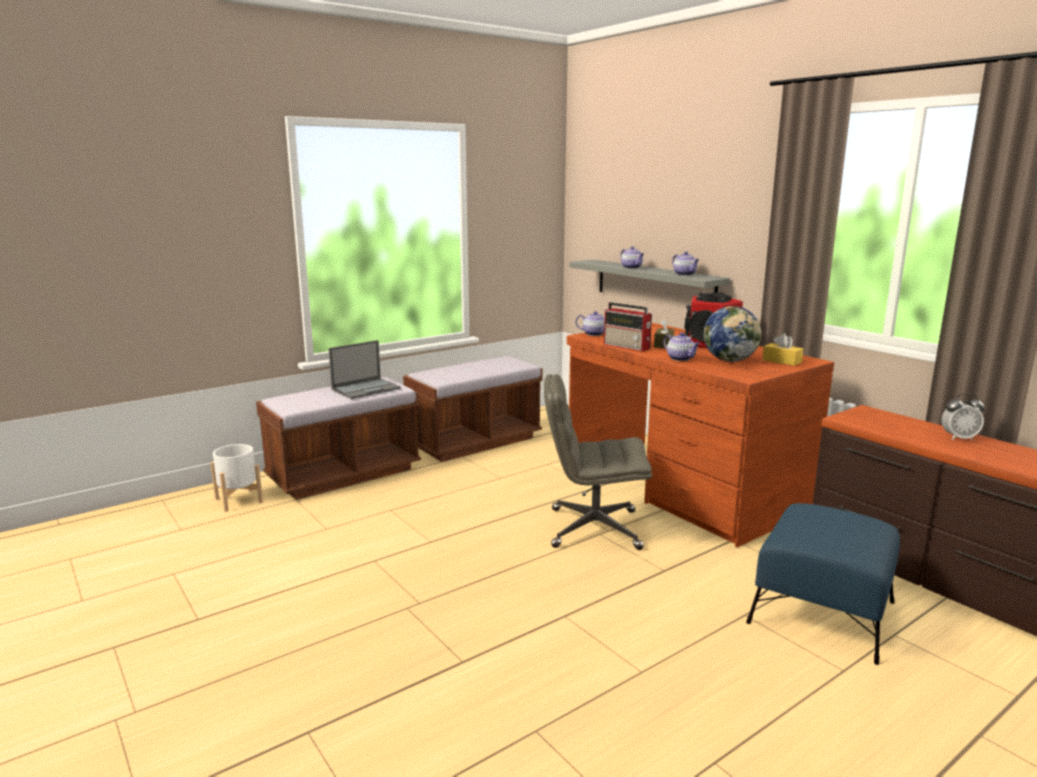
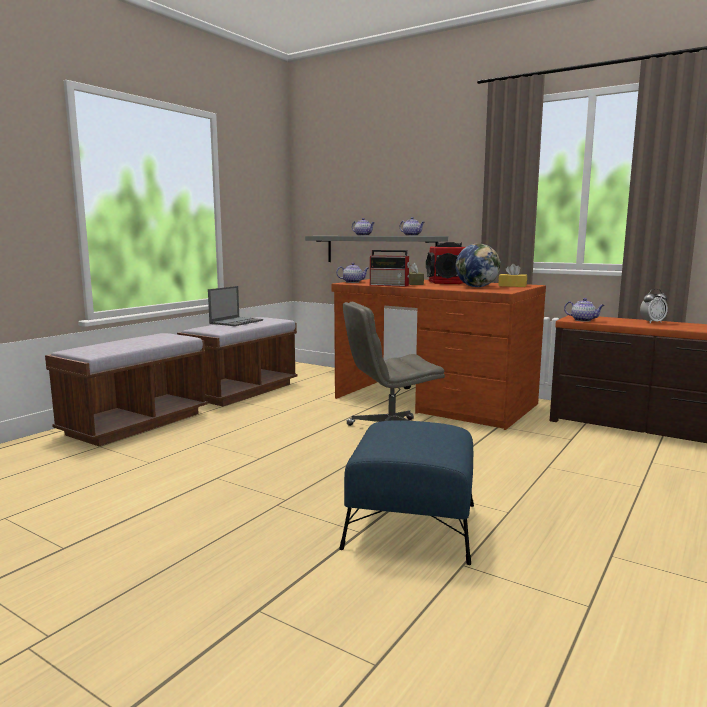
camera: 20 degrees left, 5 degrees down
(238, 500) = (36, 454): white planter -> none
(366, 388) = (156, 338): laptop -> laptop (236, 322)
(681, 359) = (441, 287): teapot -> teapot (583, 320)
(820, 612) = (595, 457): blue ottoman -> blue ottoman (410, 526)

